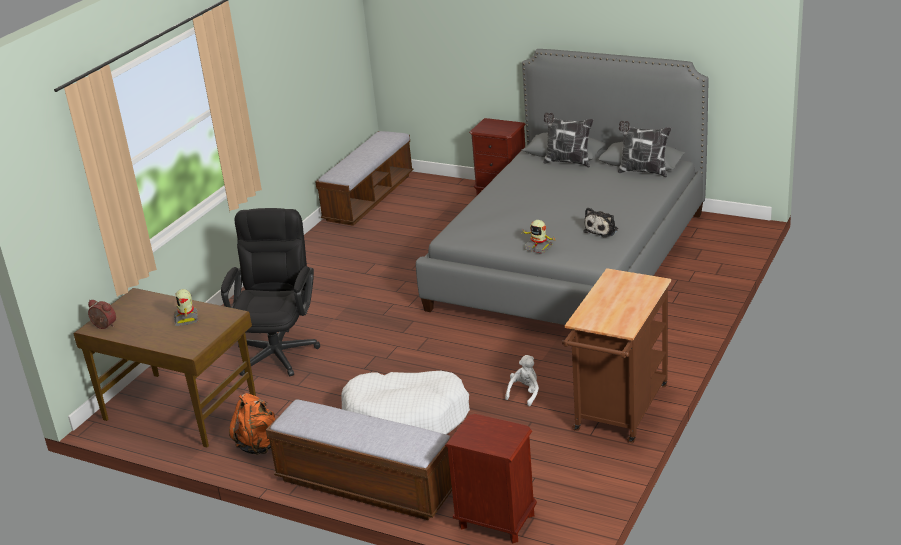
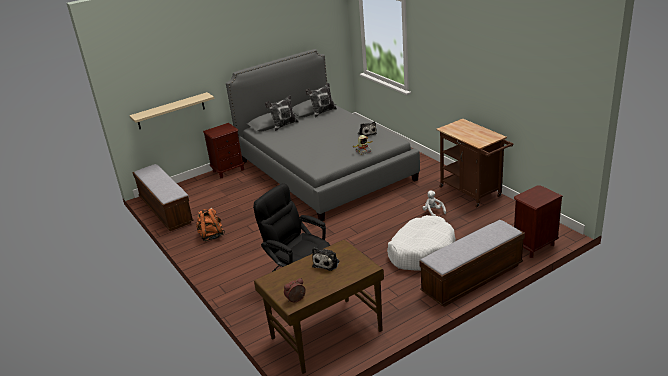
camera: 60 degrees left, 0 degrees up
(187, 319) = (327, 263): toy robot -> plush toy
(259, 445) = (399, 308): orange backpack -> orange backpack (211, 236)
(443, 70) = (171, 111): none -> beige shelf

